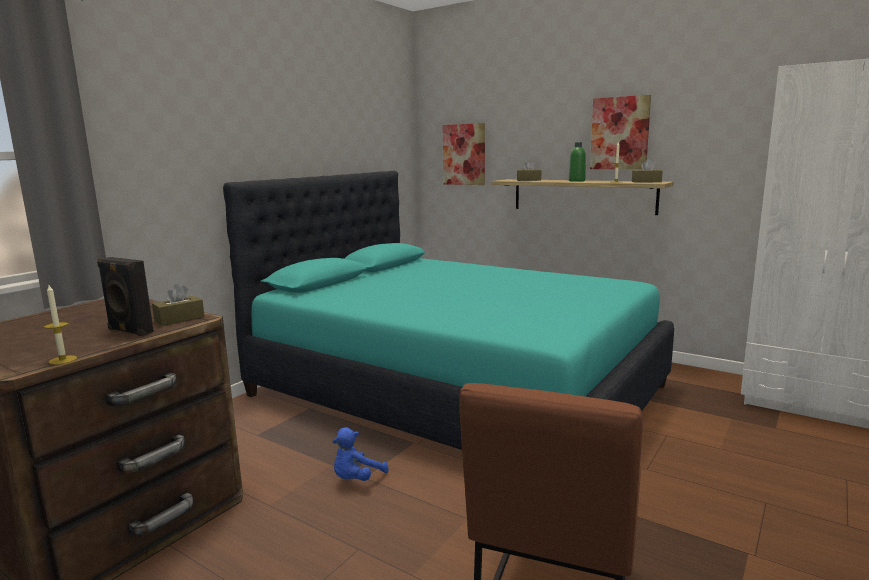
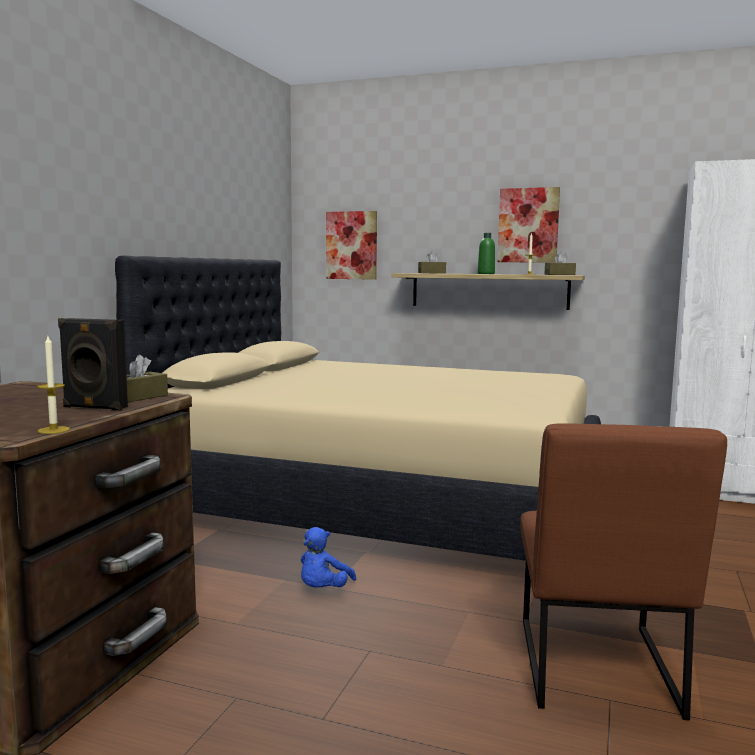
camera: 15 degrees left, 5 degrees down
(455, 390) = (380, 501): turquoise bed -> beige bed

